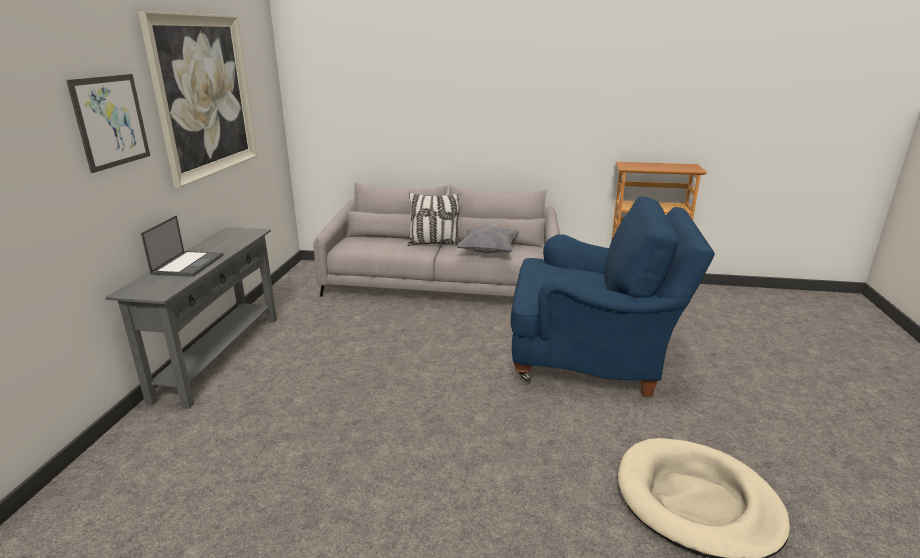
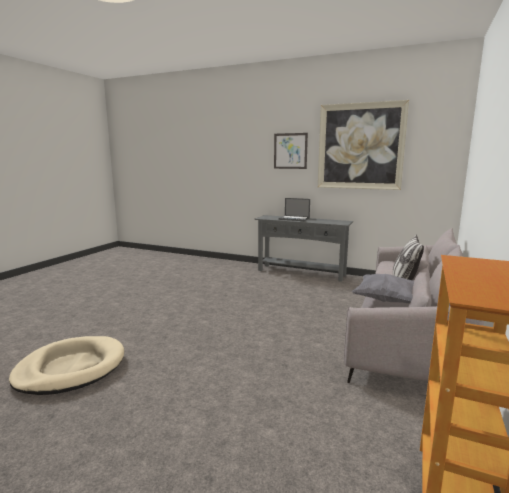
camera: 105 degrees right, 10 degrees down
(591, 362) = (241, 376): blue armchair -> none

